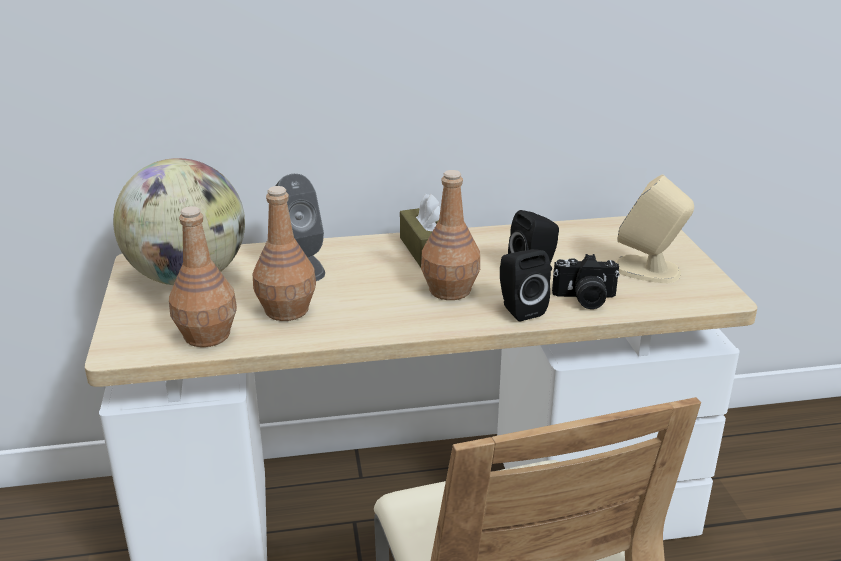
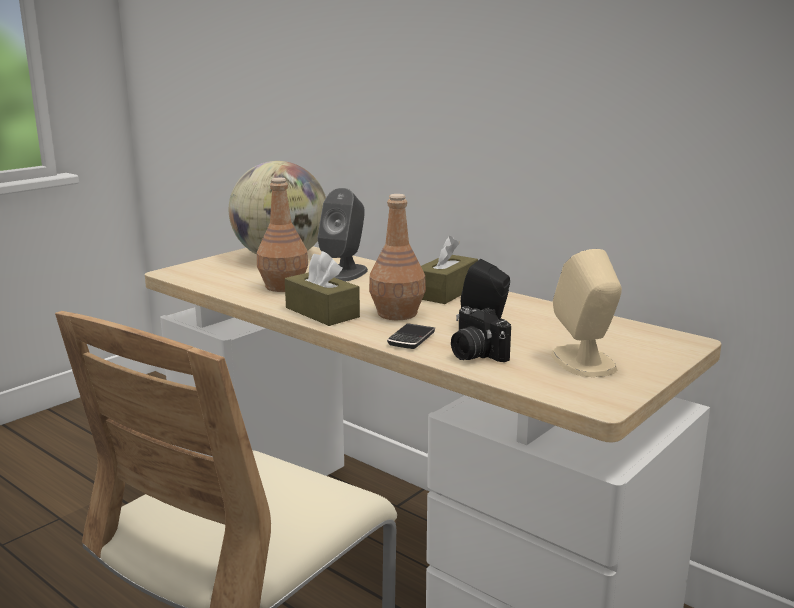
camera: 50 degrees right, 10 degrees down
(206, 335) = (220, 281): brown bottle -> none
(394, 320) = (322, 312): none -> brown tissue box
(519, 309) = (411, 339): black speaker -> phone

